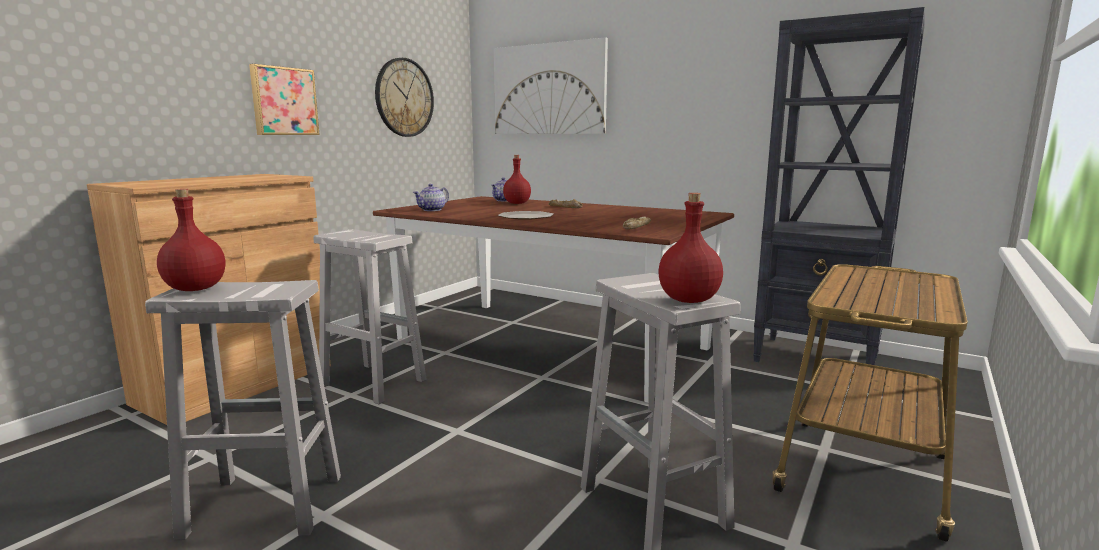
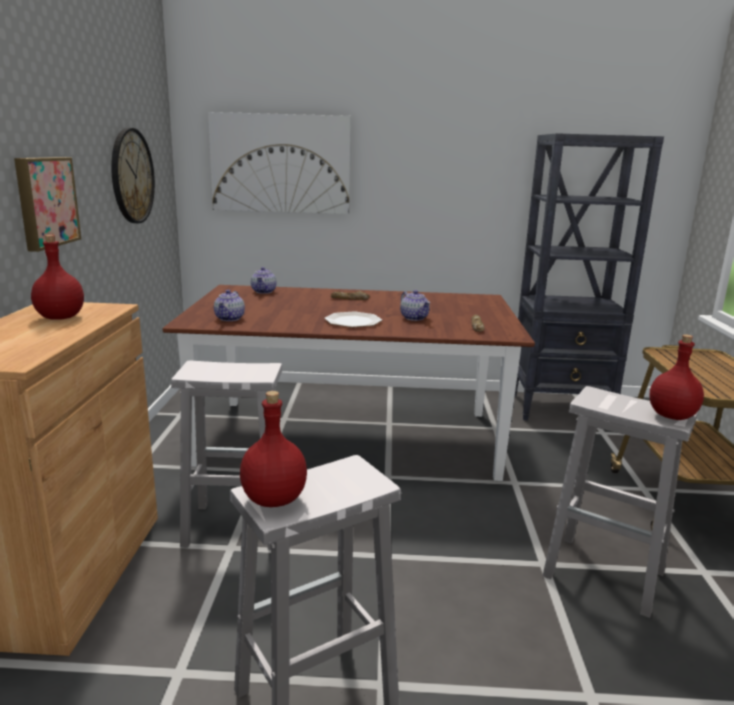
camera: 30 degrees left, 5 degrees up
(516, 203) = (290, 296): red bottle -> red bottle (60, 318)
(589, 219) = (414, 318): none -> teapot

